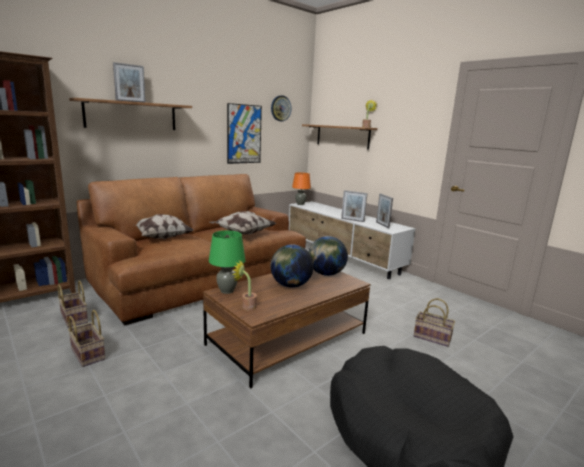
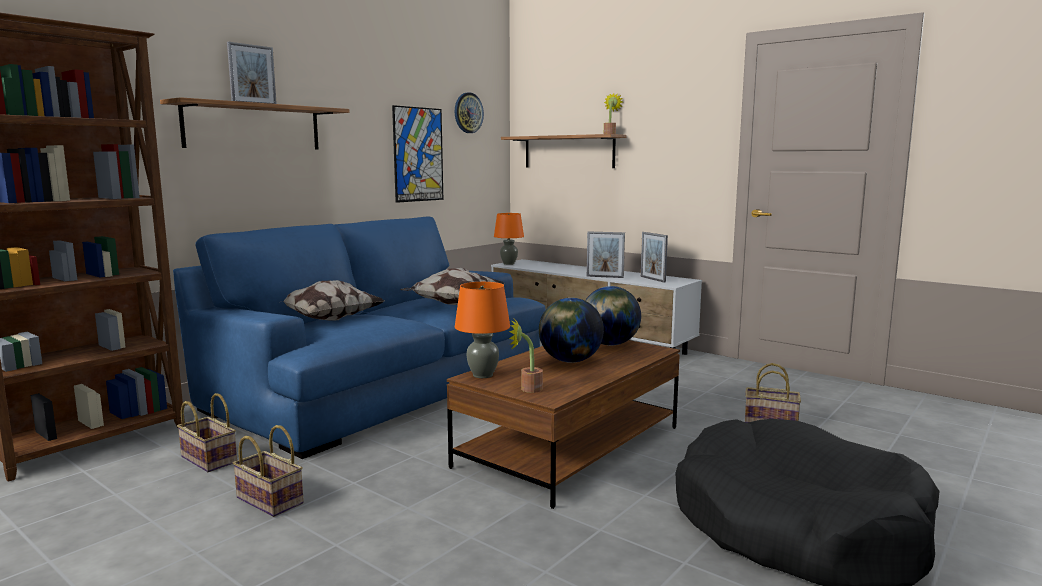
camera: 10 degrees left, 5 degrees down
(198, 278) = (379, 387): brown sofa -> blue sofa
(227, 291) = (482, 375): green table lamp -> orange table lamp

